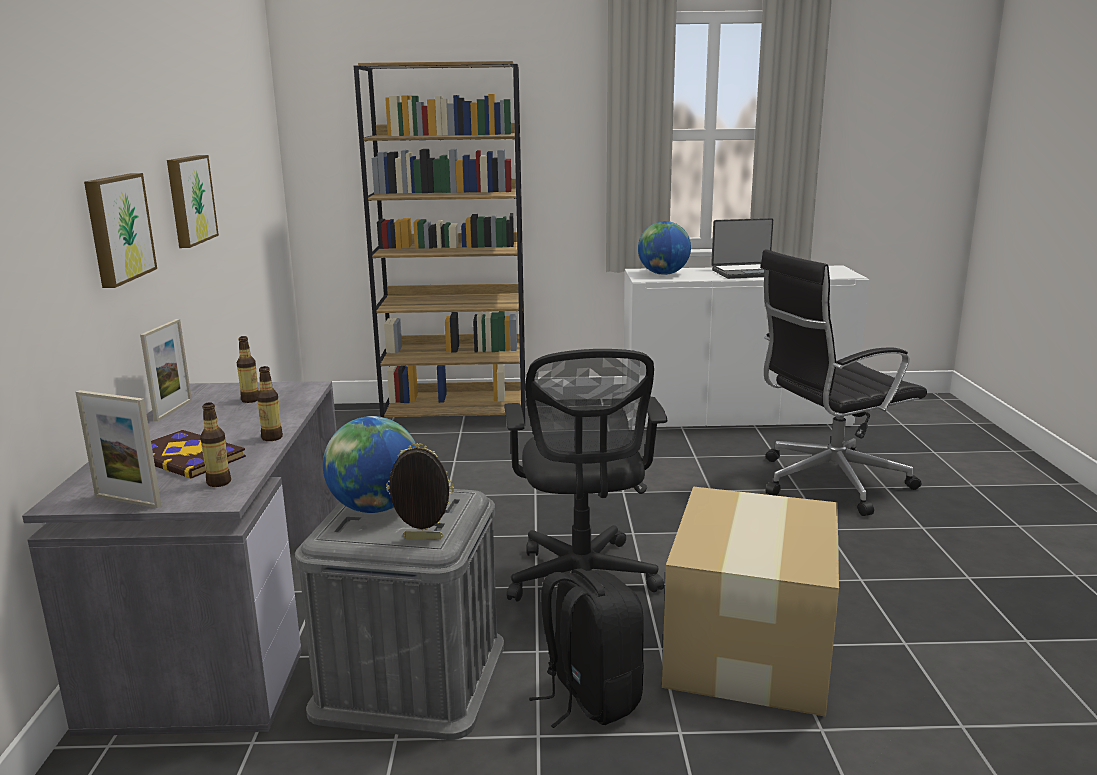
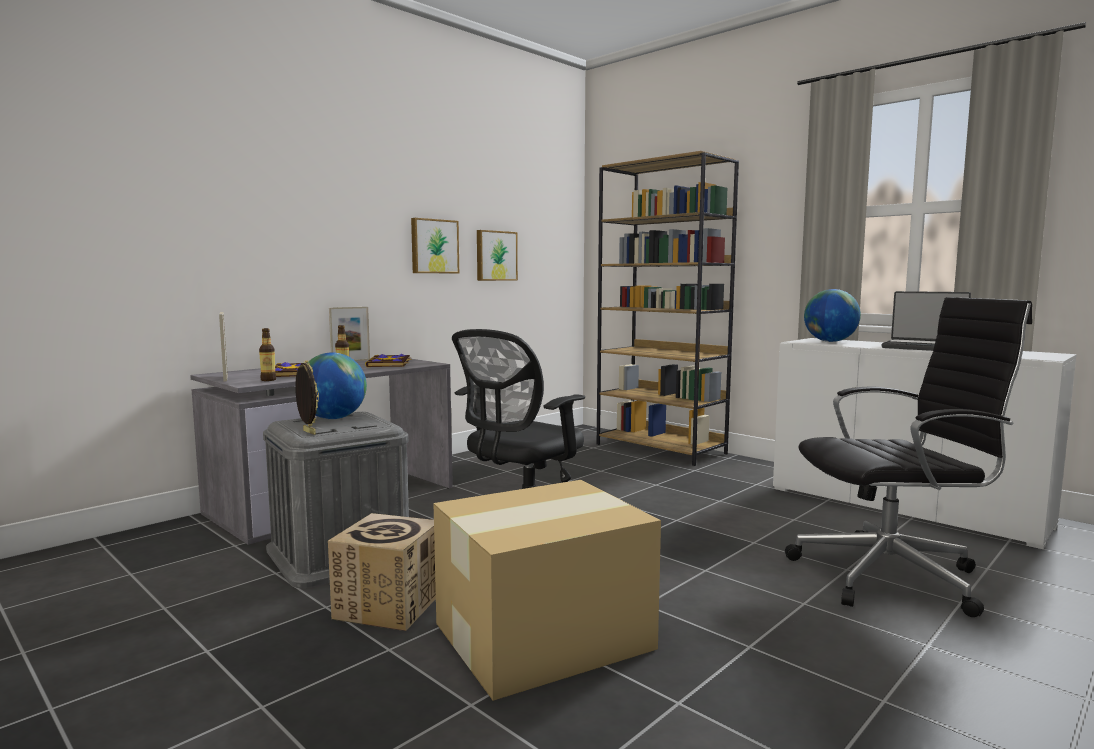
camera: 45 degrees right, 10 degrees down
(117, 228) = (339, 247): picture -> picture (495, 256)
(250, 400) = (389, 363): bottle -> book
(589, 698) = (388, 606): black backpack -> cardboard box
(827, 482) = (893, 576): black office chair -> black office chair turned 150 degrees clockwise

